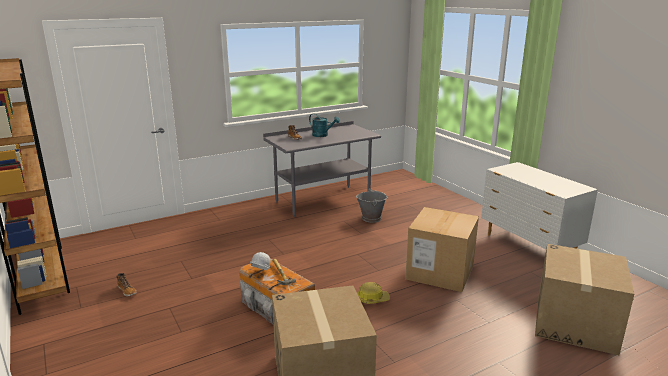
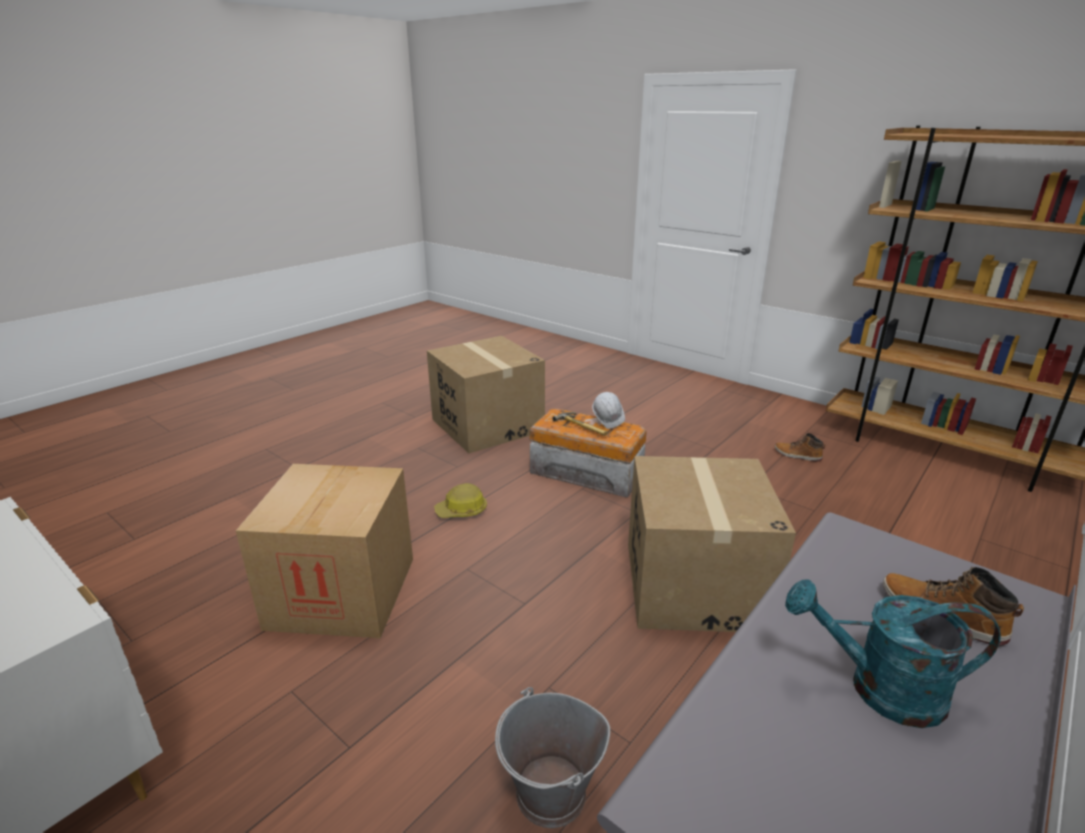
camera: 160 degrees right, 5 degrees up
(575, 324) = (147, 534): cardboard box -> cardboard box (694, 584)

